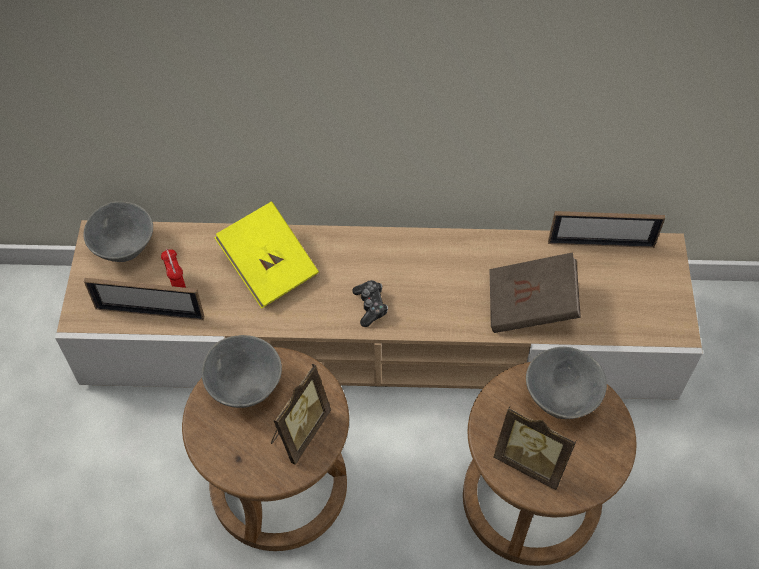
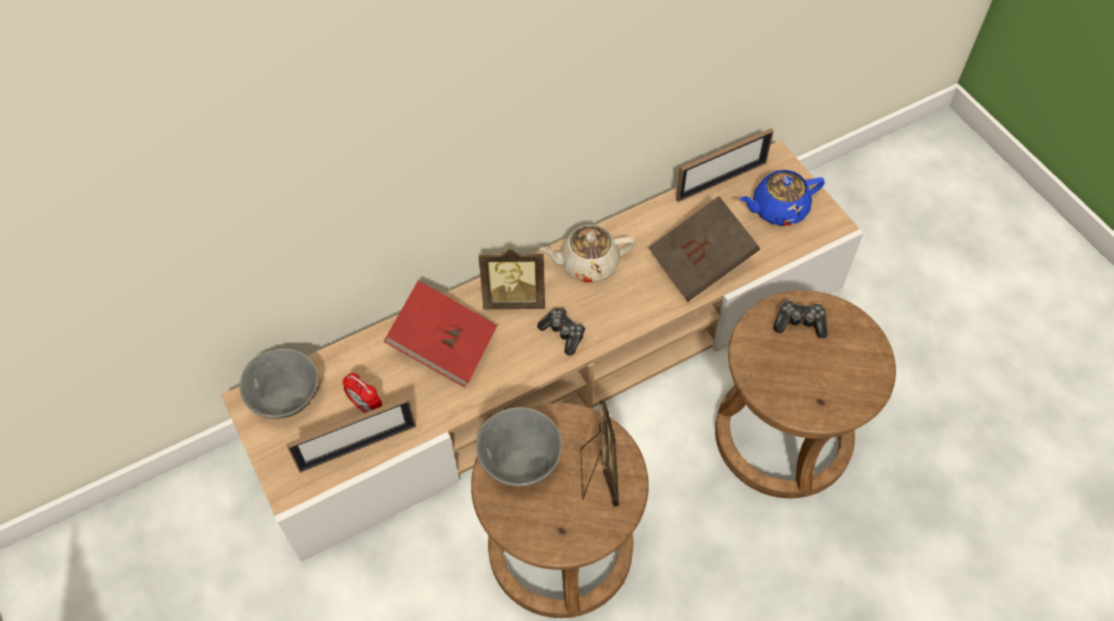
camera: 30 degrees left, 0 degrees up
(269, 267) = (444, 345): yellow book -> red book
(432, 258) = (588, 264): none -> beige teapot
(531, 461) = (813, 391): picture frame -> picture frame (514, 298)
(563, 398) = (800, 323): grey bowl -> game controller
(635, 293) = (778, 209): none -> blue teapot

